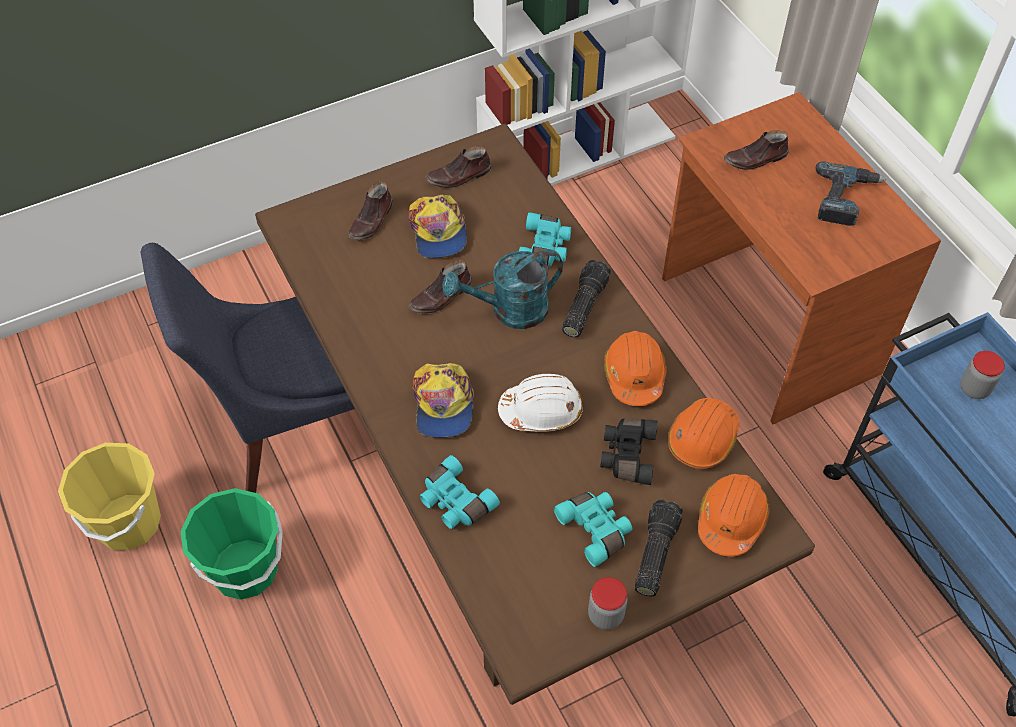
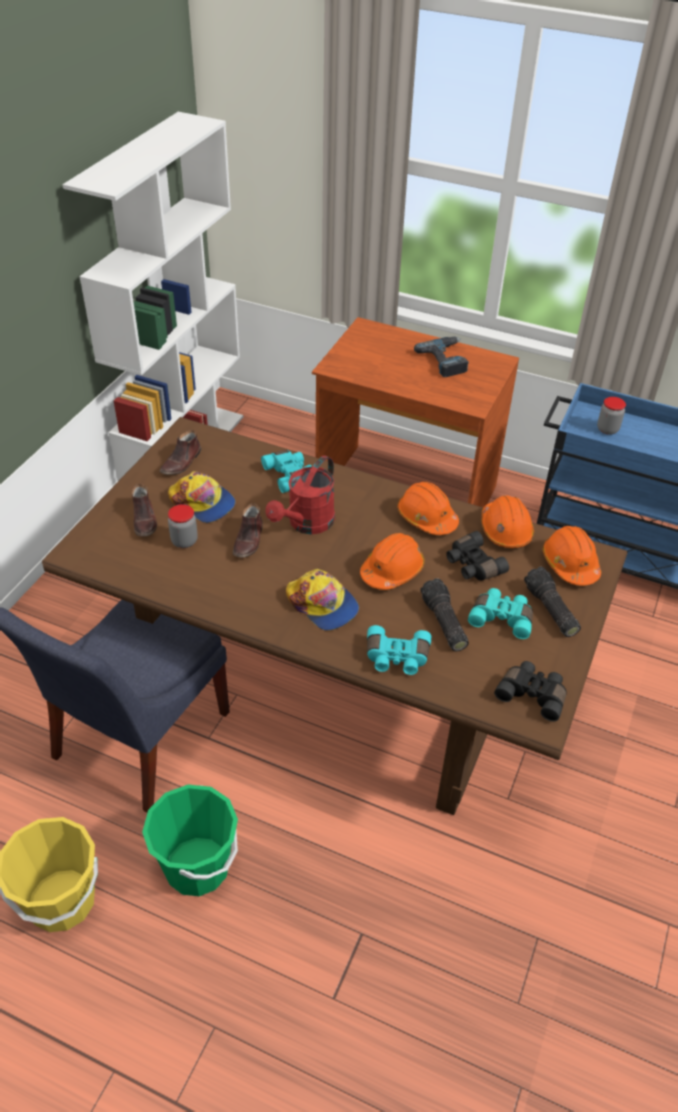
camera: 40 degrees left, 10 degrees down
(510, 311) = (306, 524): turquoise watering can -> red watering can
(541, 410) = (392, 570): white hard hat -> orange hard hat
(542, 625) = (532, 694): none -> black binoculars
(583, 306) = (351, 496): flashlight -> flashlight (442, 622)
(605, 615) = (561, 663): jar -> jar (184, 541)
(755, 159) = (372, 362): brown shoe -> none

